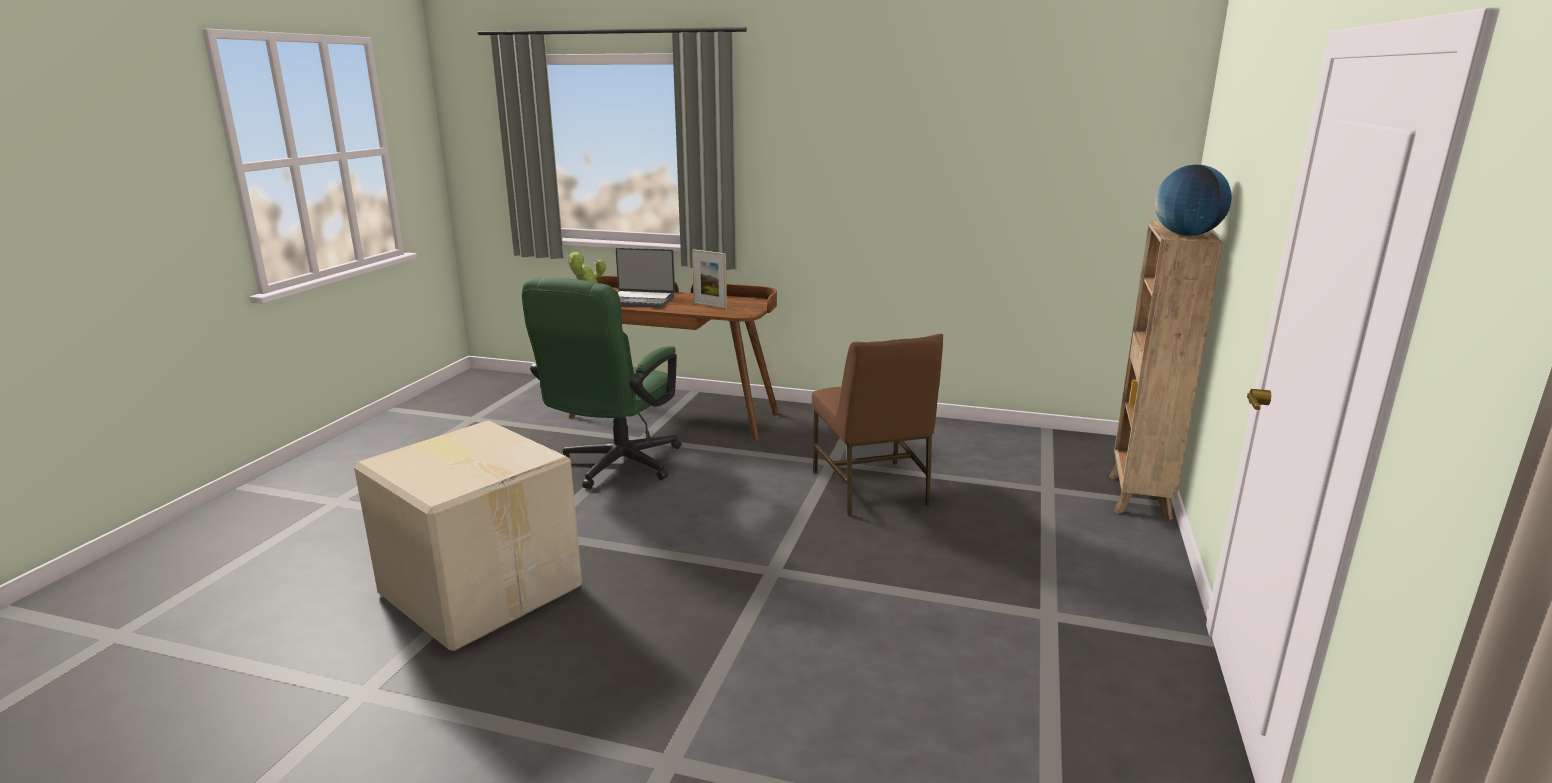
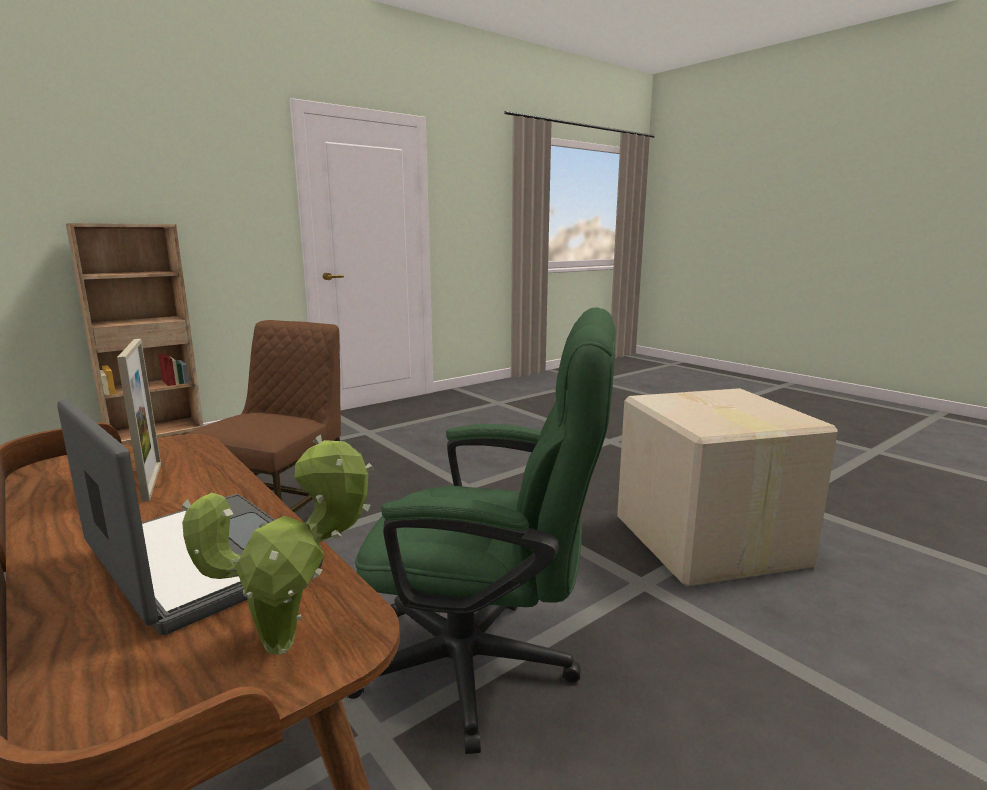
camera: 145 degrees left, 5 degrees down
(614, 467) = (486, 667): green office chair -> green office chair turned 45 degrees clockwise
(1186, 235) = (146, 223): globe -> none

